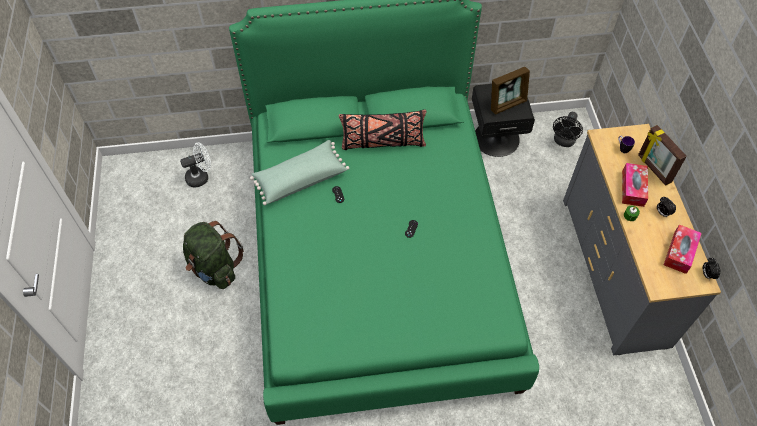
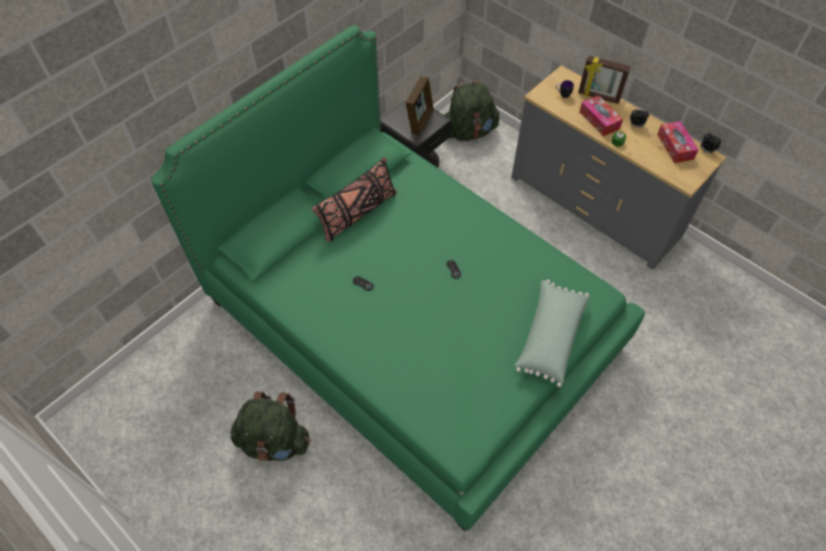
camera: 40 degrees left, 0 degrees up
(201, 177) = (177, 368): white fan -> none
(300, 178) = (314, 293): green pillow -> green pillow (549, 337)
(563, 142) = (469, 132): black fan -> green backpack

